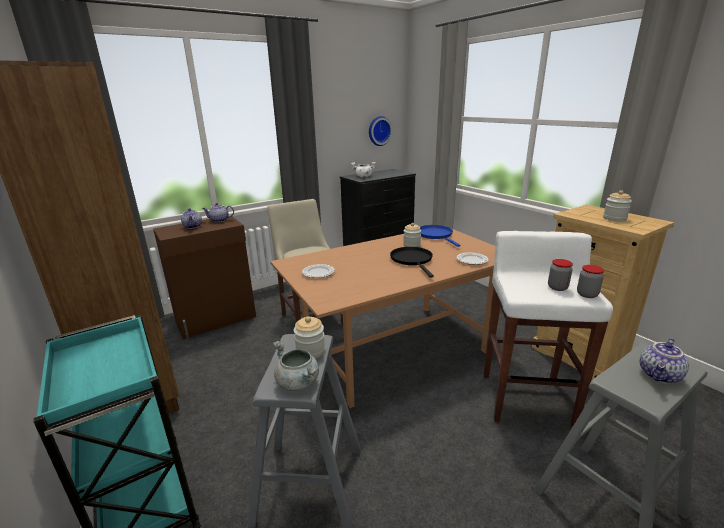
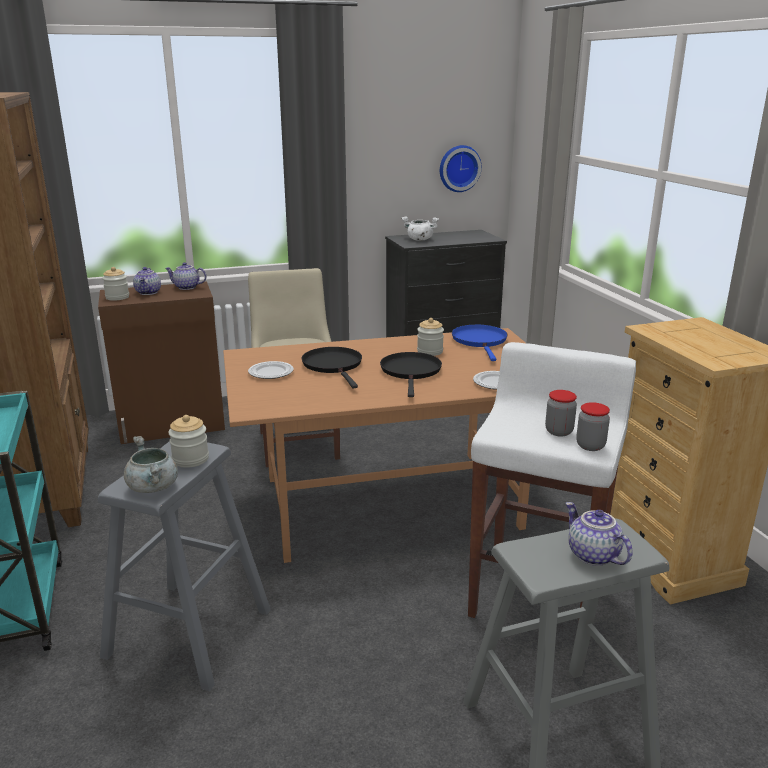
camera: 15 degrees right, 0 degrees up
(358, 262) = (333, 365): none -> black frying pan
(614, 218) = (709, 343): jar -> jar (117, 297)
(660, 375) = (592, 555): teapot -> teapot turned 90 degrees clockwise

